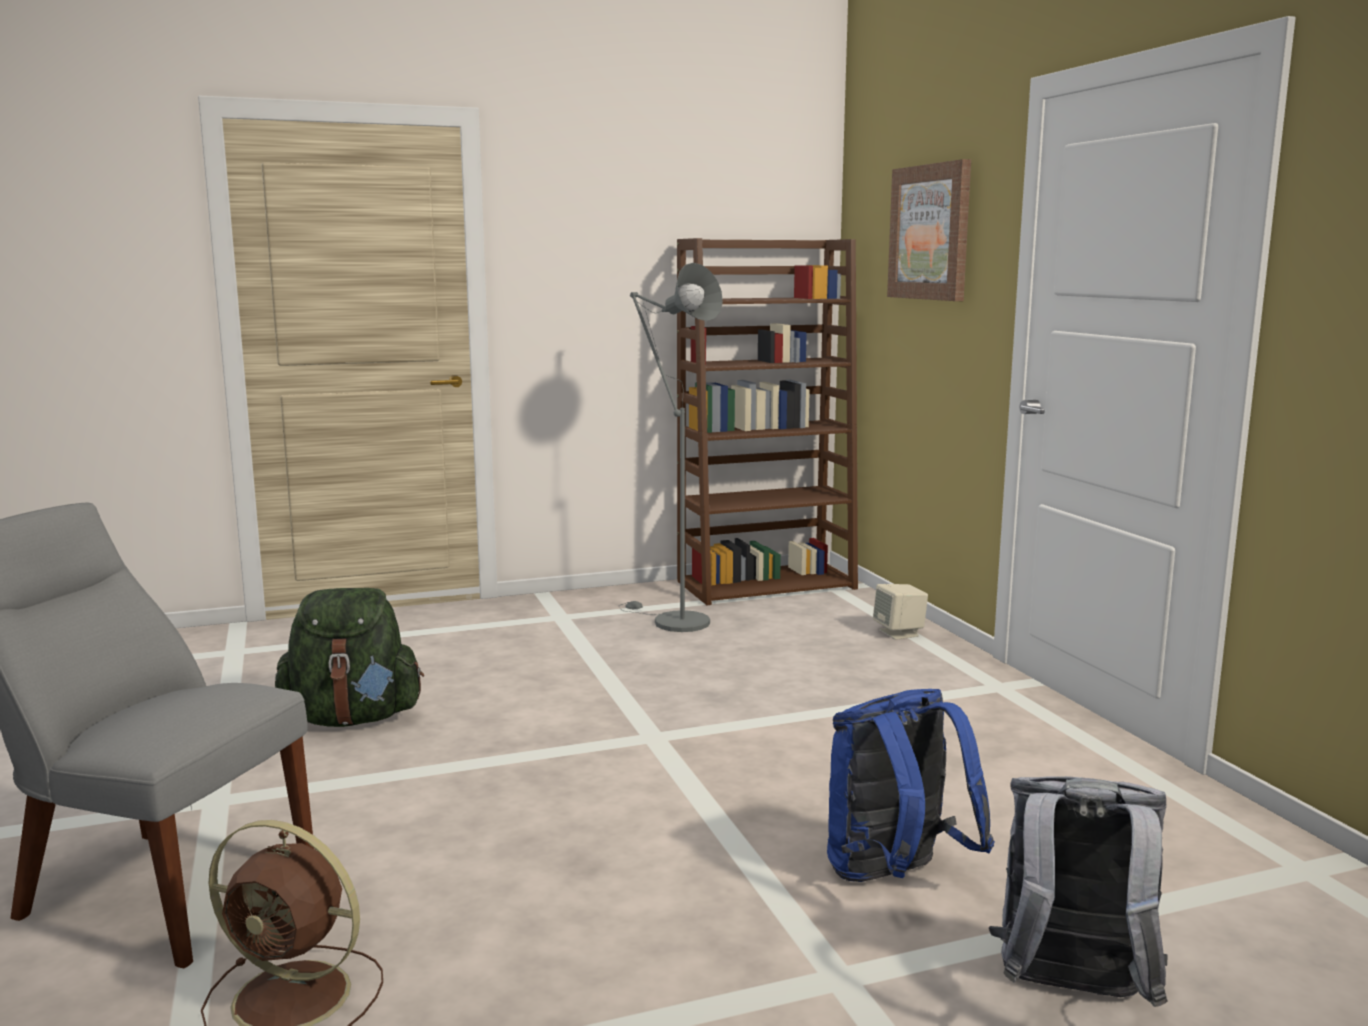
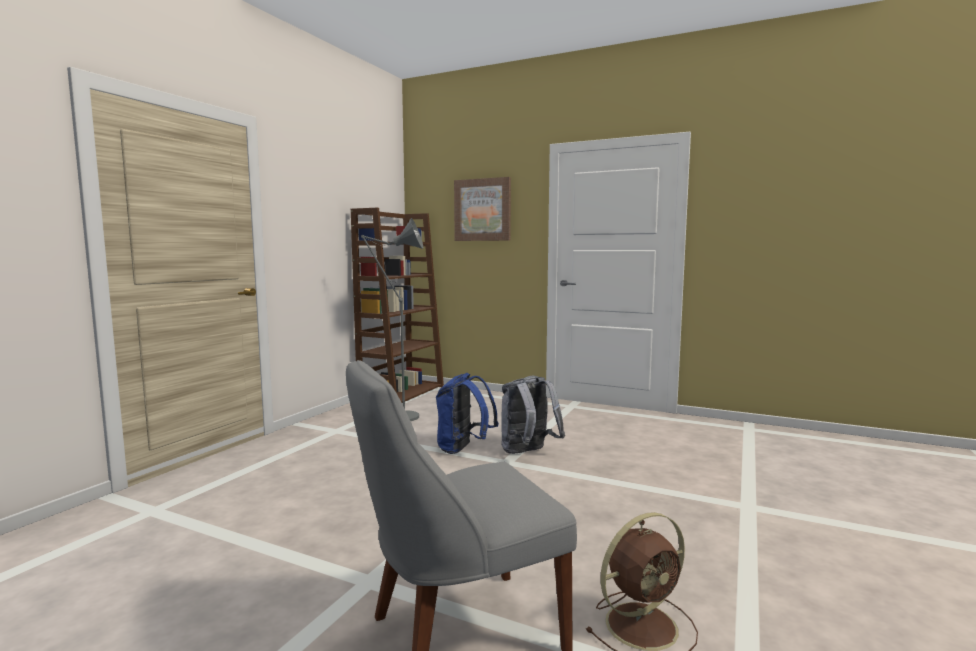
camera: 45 degrees left, 5 degrees down
(352, 718) = (342, 510): green backpack -> none
(895, 878) = (688, 472): blue backpack -> blue backpack (463, 449)
(899, 633) = (497, 398): beige speaker -> none
(1071, 994) = (790, 481): grey backpack -> grey backpack (528, 453)

